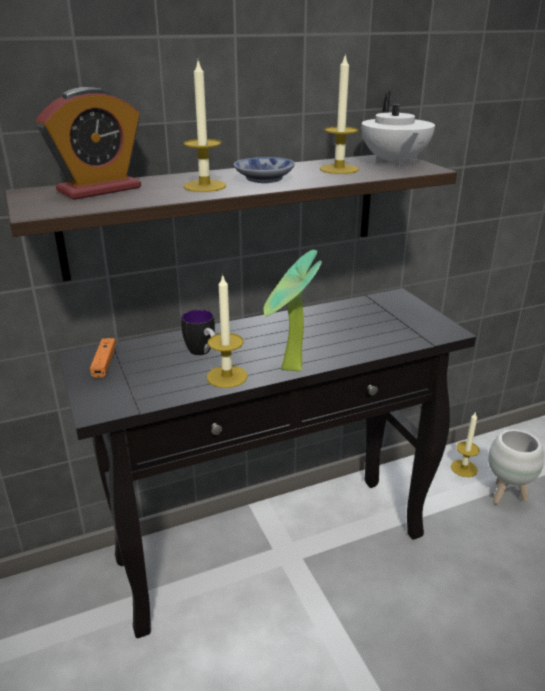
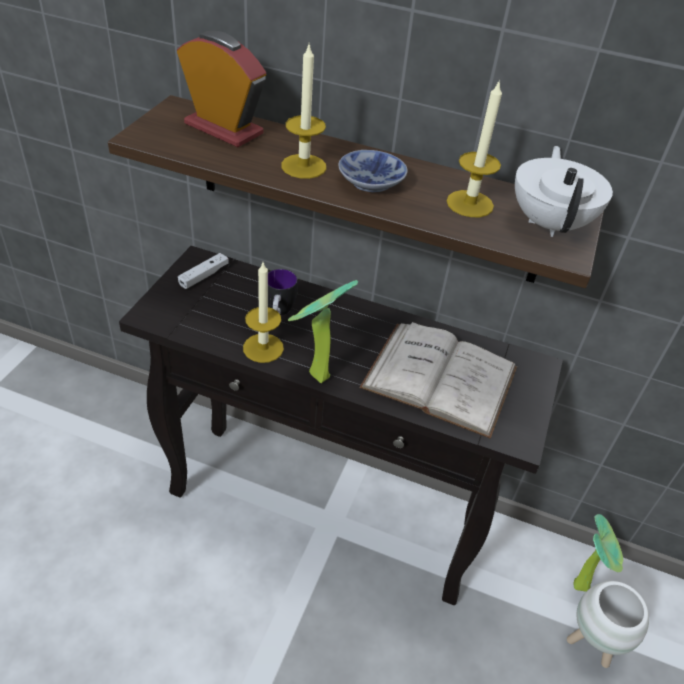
camera: 40 degrees right, 15 degrees up
(99, 189) = (223, 129): alarm clock -> alarm clock turned 150 degrees counterclockwise
(104, 363) = (204, 276): orange game controller -> white game controller
(361, 328) = (440, 377): none -> white book
(393, 163) = (550, 223): white teapot -> white teapot turned 150 degrees clockwise
(464, 468) = (583, 584): candle -> potted plant

